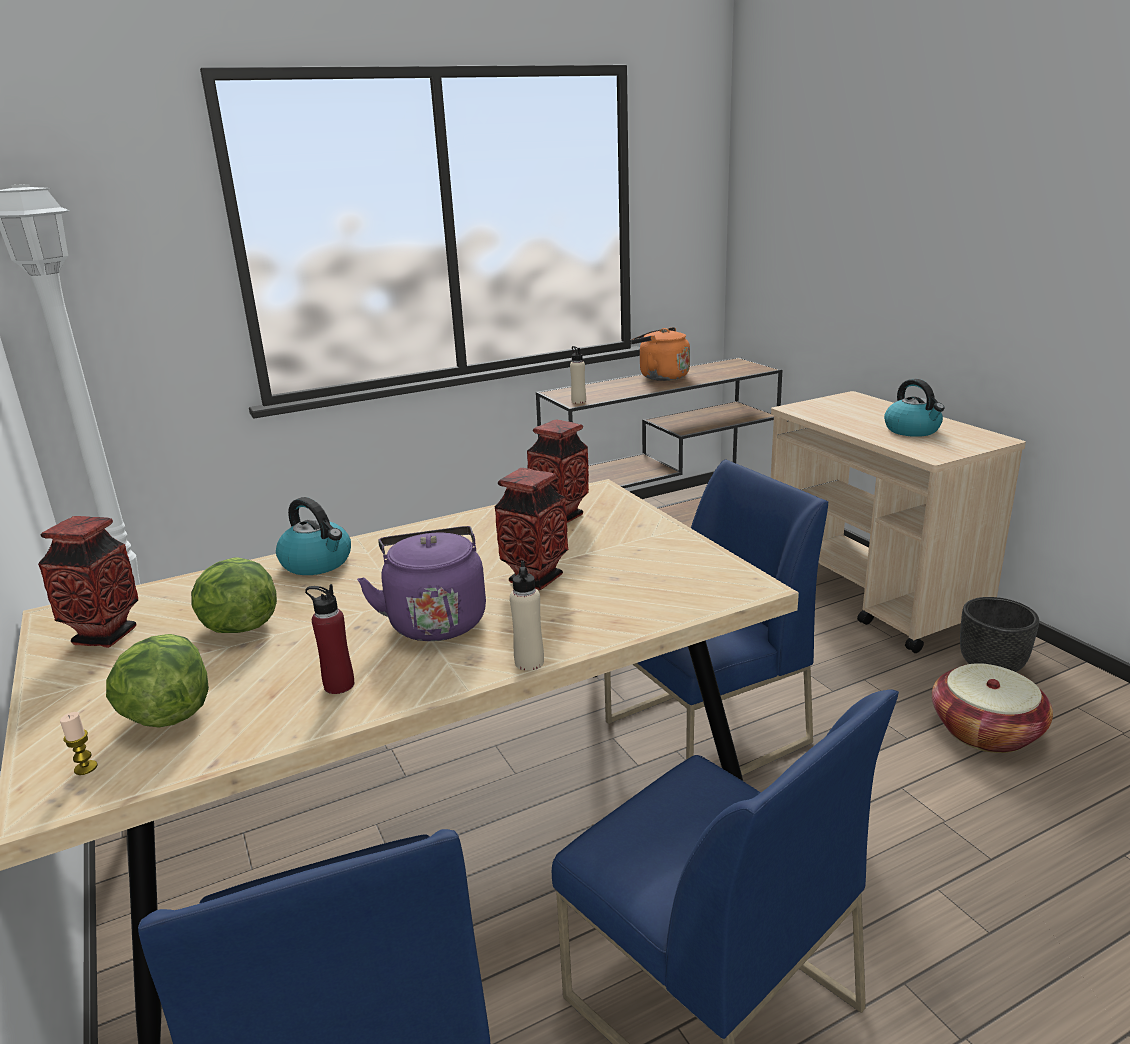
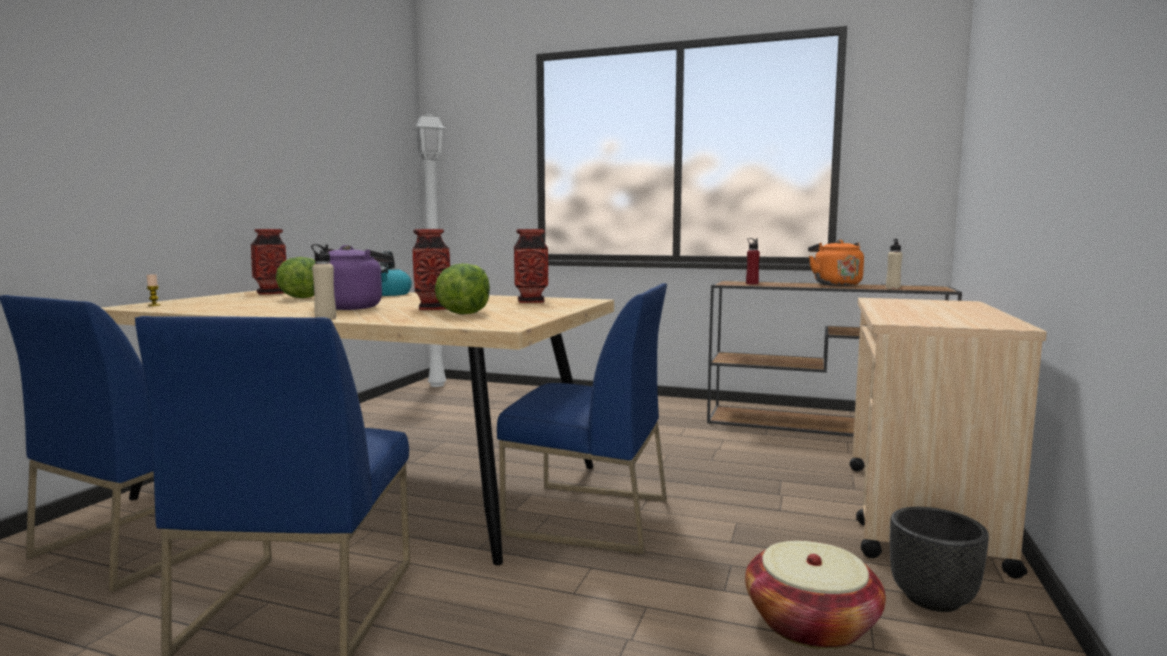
camera: 45 degrees right, 15 degrees down
(167, 715) = (207, 304): lettuce -> lettuce (463, 313)
(339, 685) = (261, 309): red bottle -> red bottle (752, 284)
(578, 401) = (729, 284): beige bottle -> beige bottle (892, 288)
(913, 430) = (939, 314): kettle -> none

